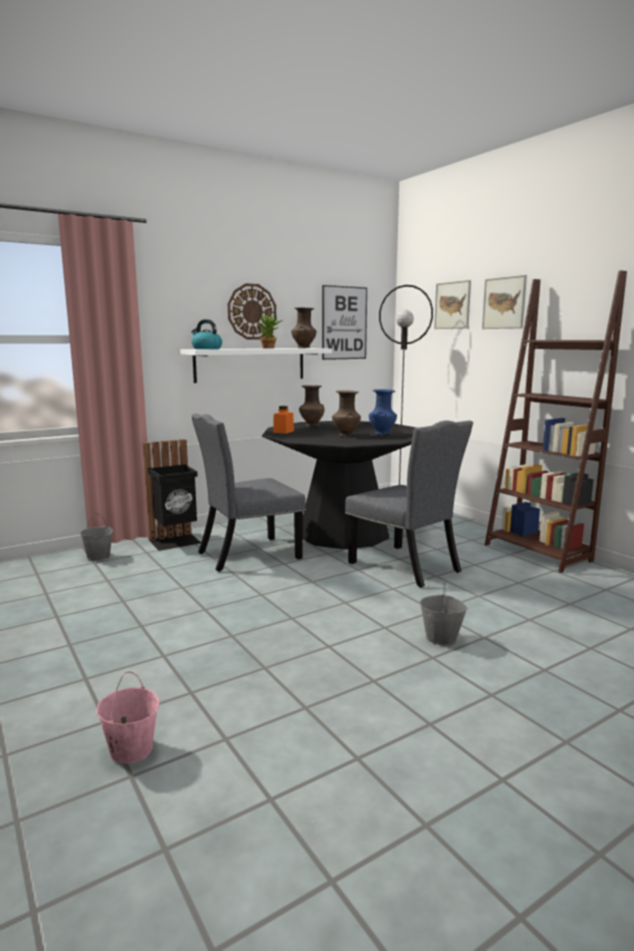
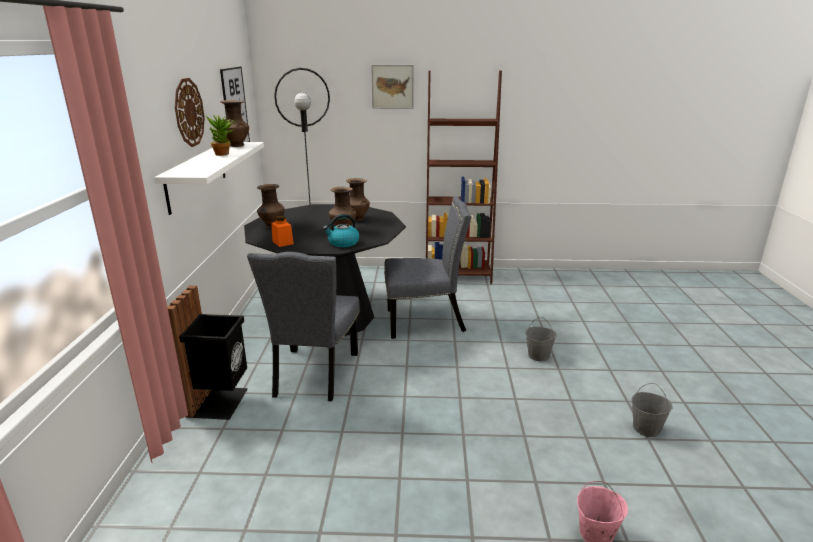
camera: 55 degrees left, 10 degrees up
(99, 557) = (186, 465): grey bucket -> grey bucket (646, 428)
(206, 349) = (193, 171): kettle -> kettle (343, 243)
(382, 433) = (357, 219): blue vase -> brown vase
(452, 305) = (334, 85): picture -> none

